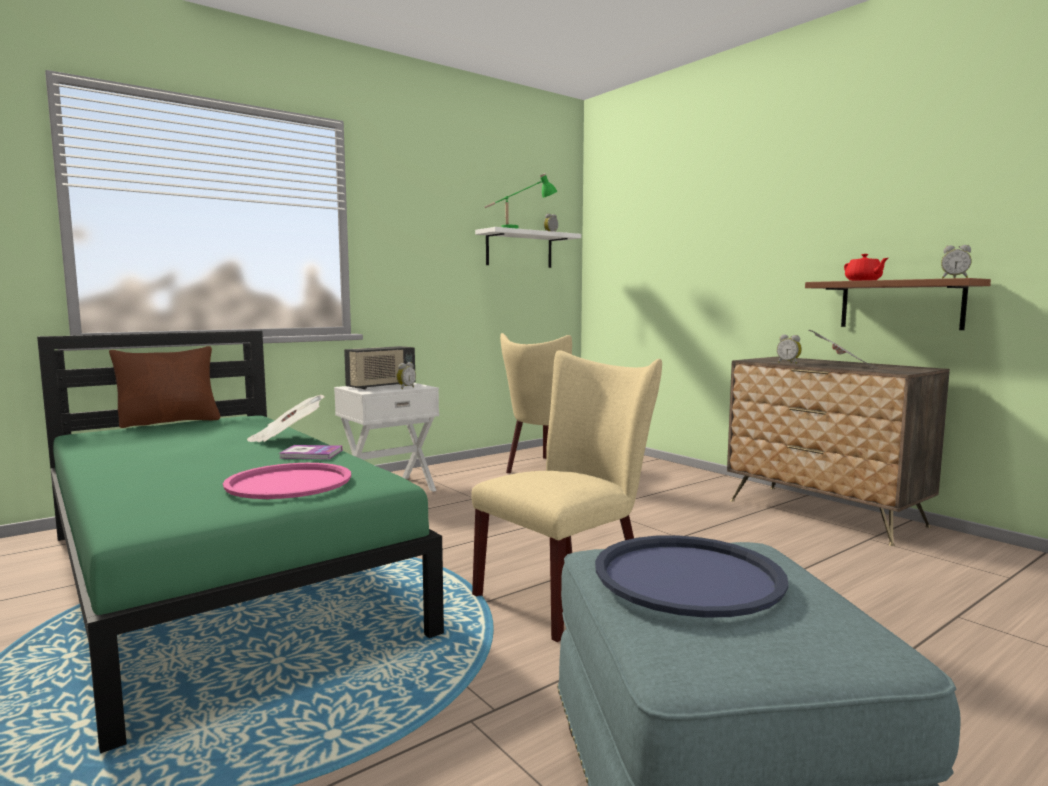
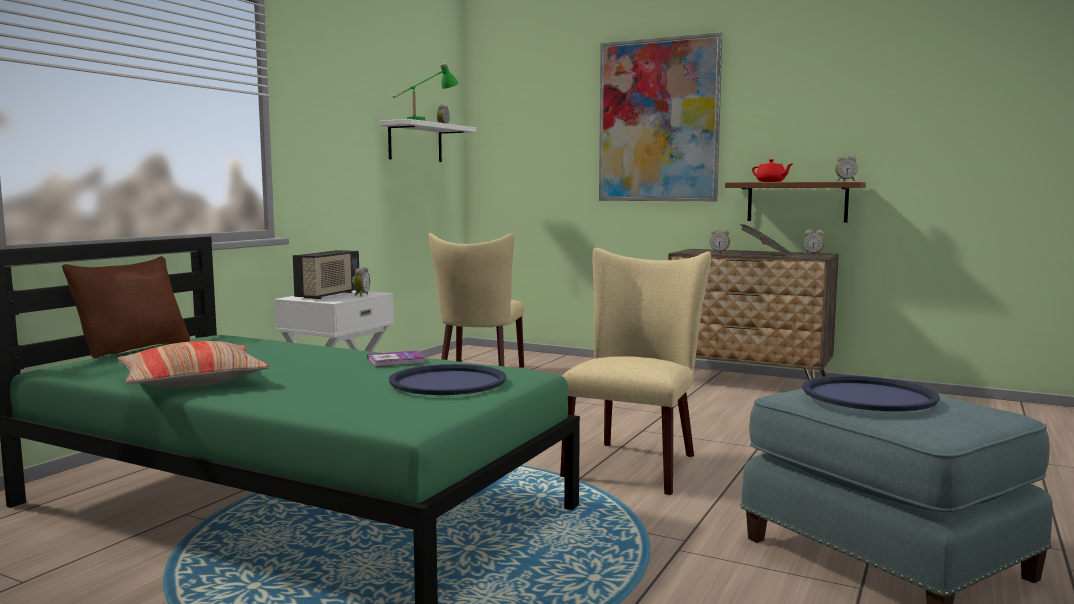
camera: 25 degrees left, 0 degrees up
(122, 456) = (192, 381): none -> pillow
(286, 439) = (330, 351): newspaper -> none
(289, 483) = (448, 382): pink tray -> blue tray
(750, 217) = (658, 120): none -> picture
(905, 369) = (813, 255): none -> alarm clock

